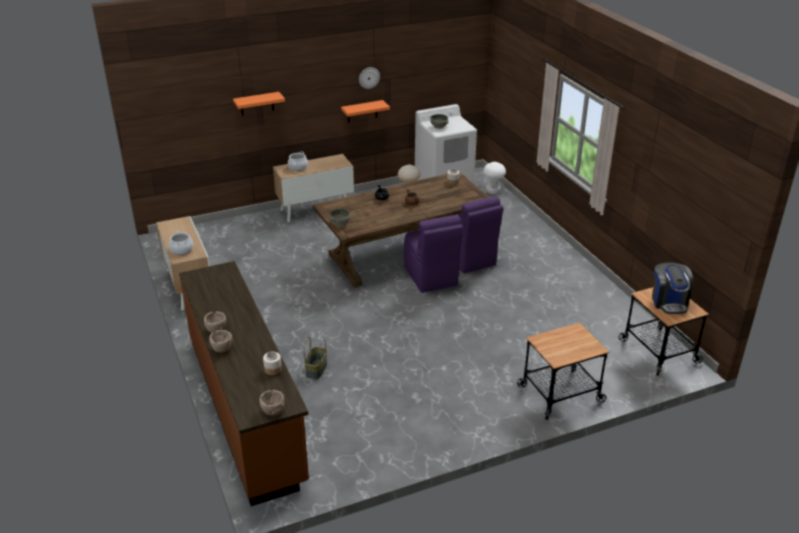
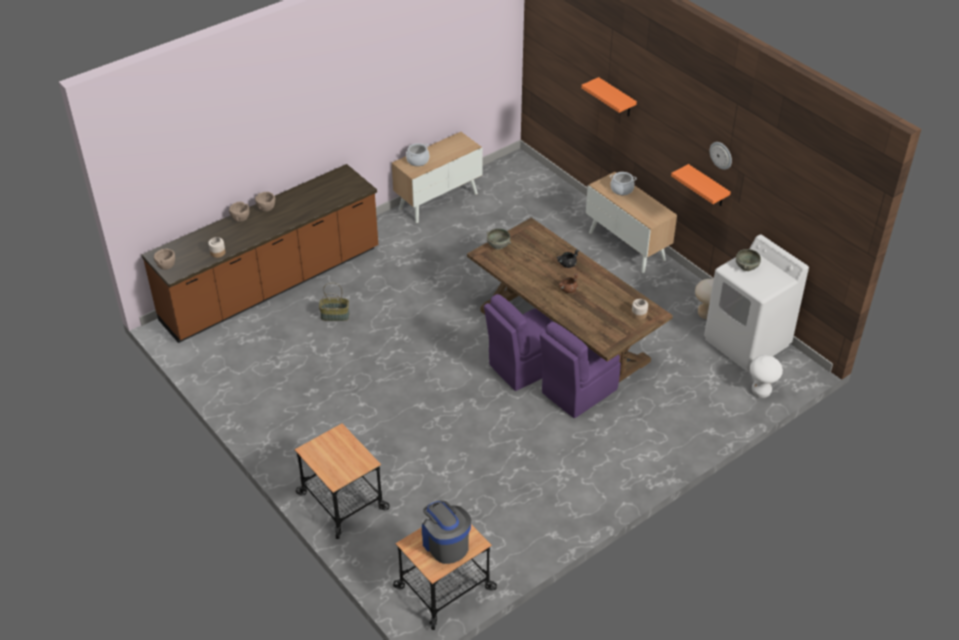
camera: 75 degrees right, 10 degrees up
(669, 302) = (445, 543): coffee machine -> coffee machine turned 75 degrees clockwise

